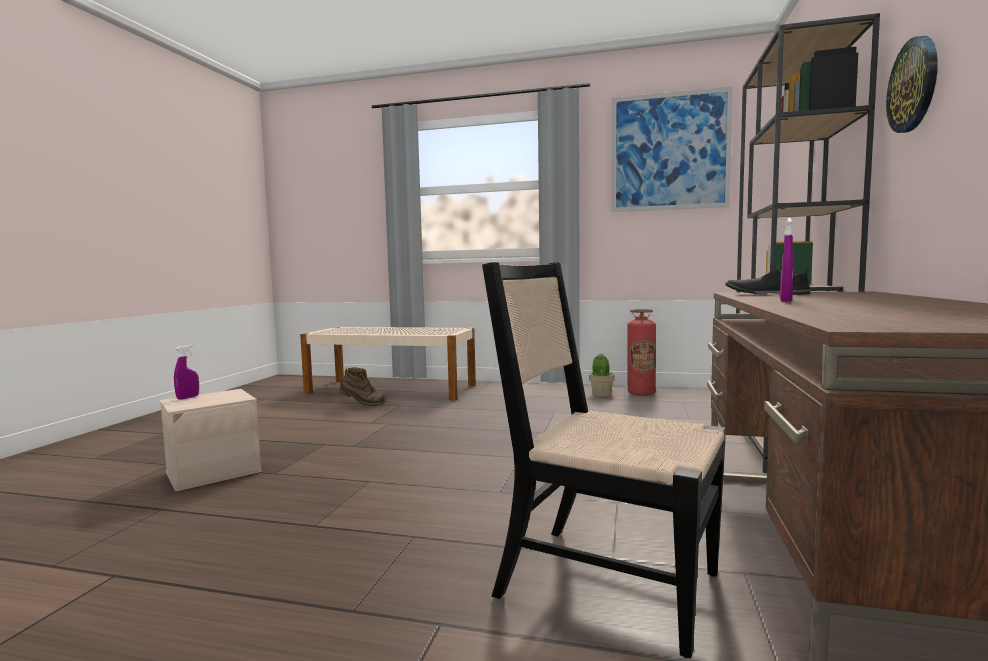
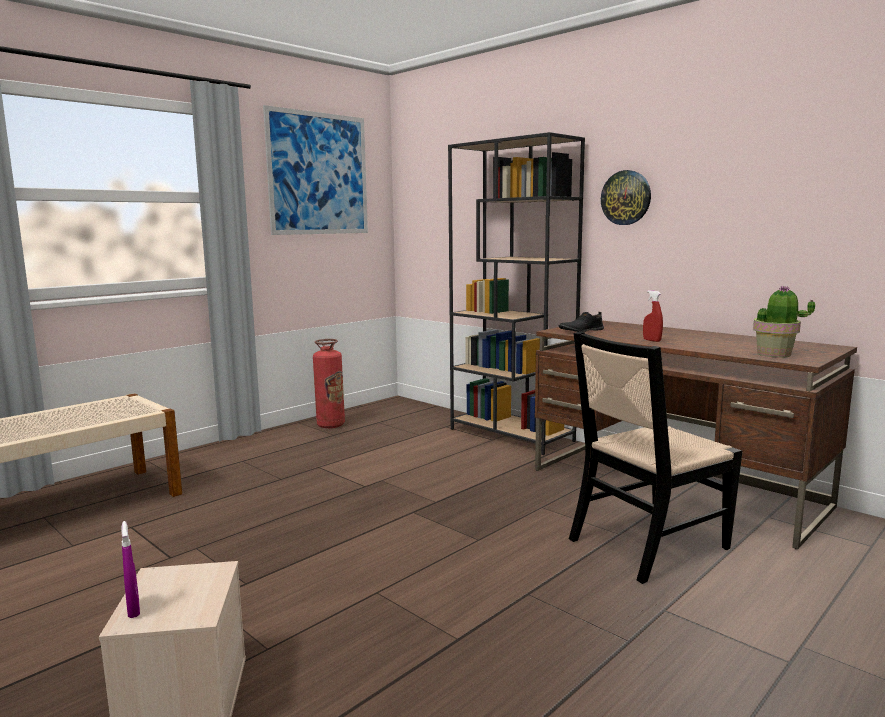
camera: 60 degrees left, 5 degrees up
(362, 404) = (72, 548): brown boot -> none
(601, 394) = (303, 436): potted plant -> potted plant (774, 354)
(785, 301) = (652, 340): purple spray bottle -> red spray bottle

